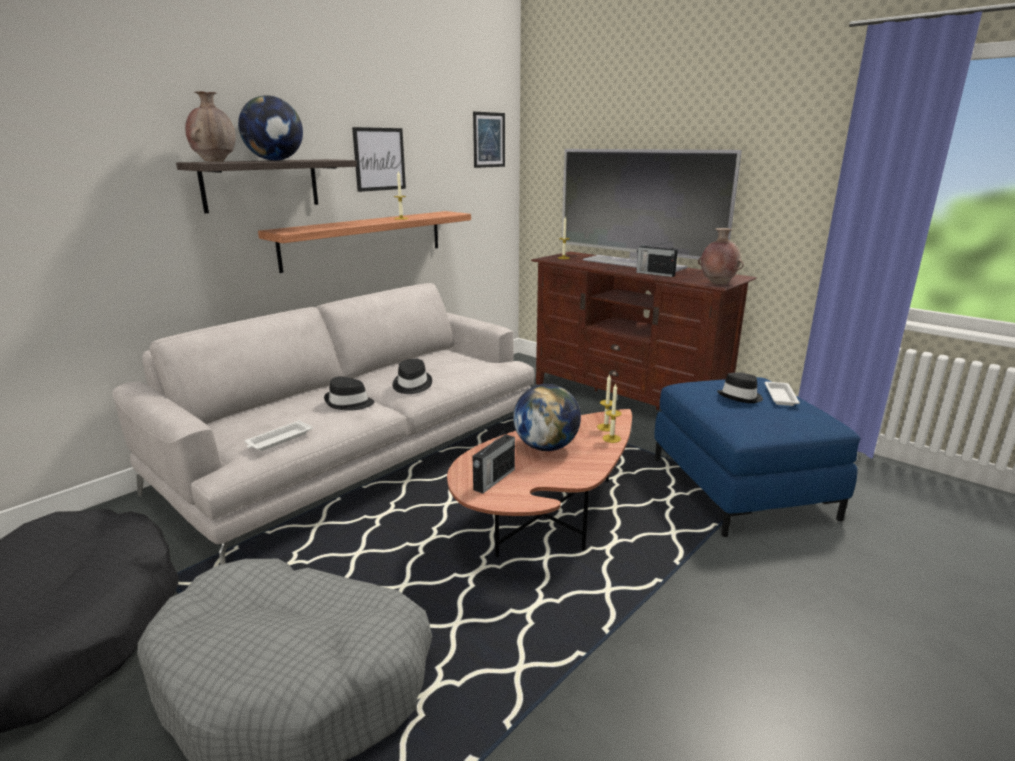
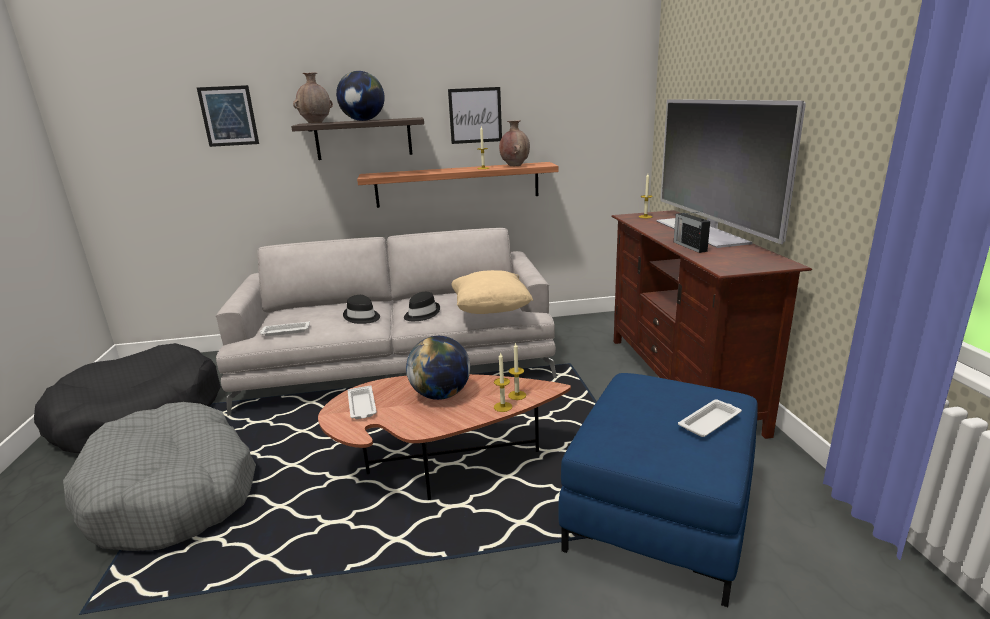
camera: 40 degrees right, 0 degrees up
(474, 367) = (491, 310): none -> beige pillow
(489, 140) = (609, 91): picture -> picture (228, 116)
(493, 480) = (362, 406): radio -> white tray
(717, 283) = (731, 268): brown vase -> brown vase (514, 166)
(740, 397) = (660, 407): black hat -> none

